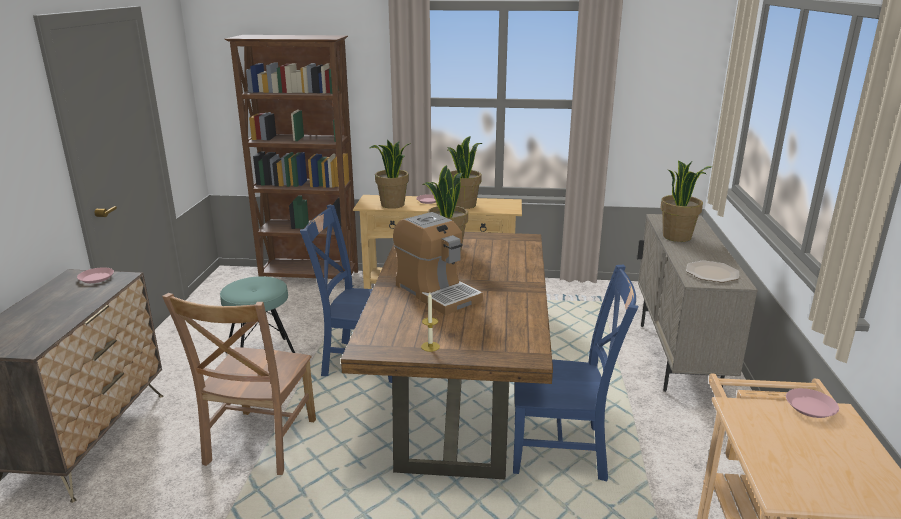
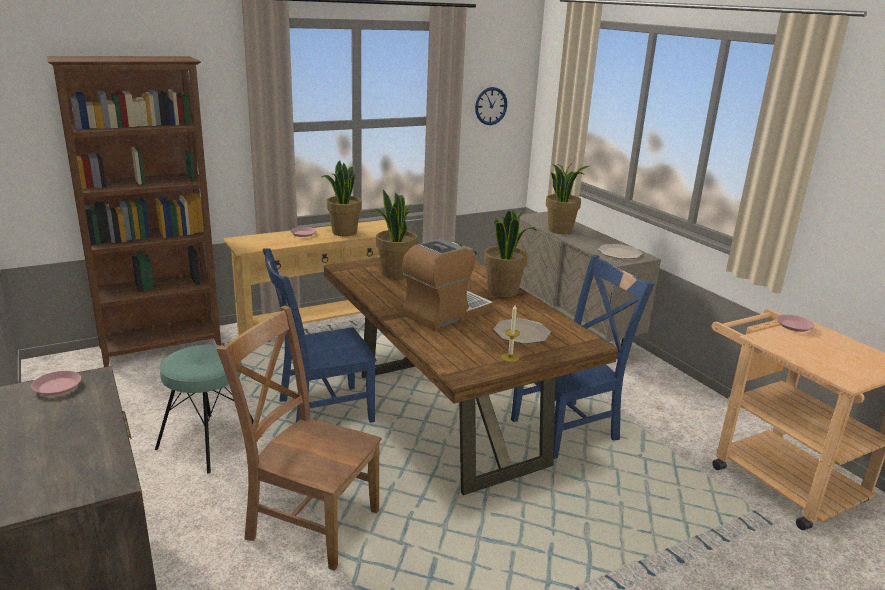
camera: 35 degrees left, 0 degrees up
(259, 444) = (309, 522): brown chair -> brown chair turned 135 degrees clockwise
(393, 205) = (273, 243): potted plant -> potted plant (503, 292)
(436, 292) = (446, 313): coffee machine -> coffee machine turned 60 degrees counterclockwise
(477, 327) = (521, 332): none -> plate
(659, 92) = (491, 106): none -> wall clock

